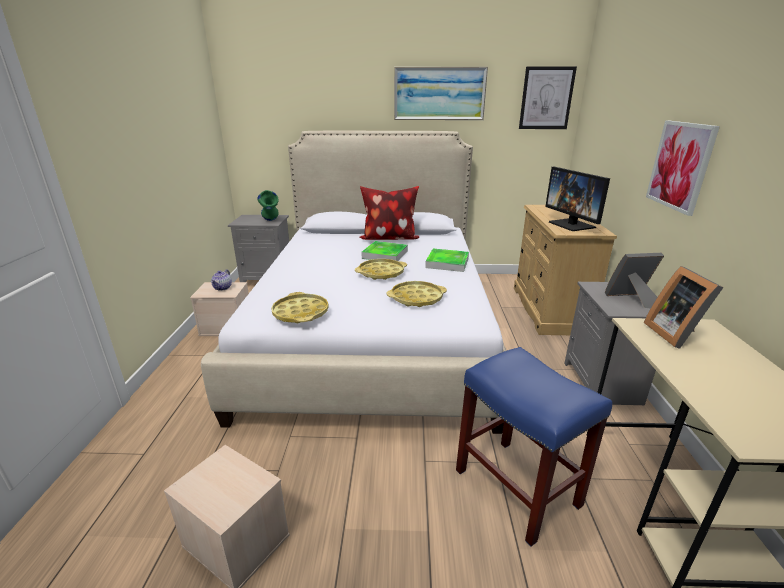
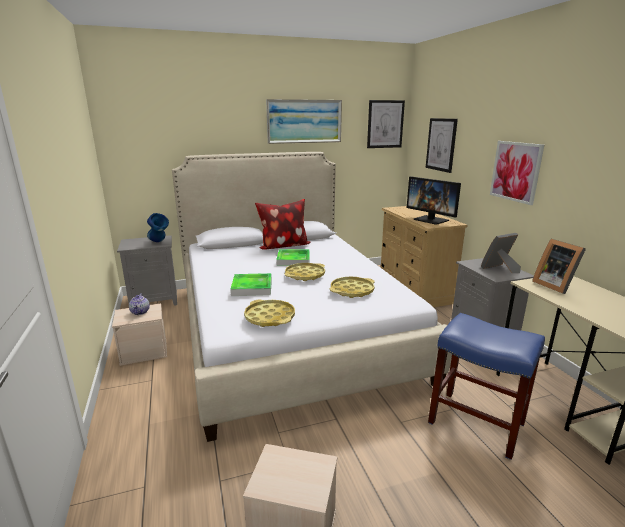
camera: 20 degrees left, 5 degrees down
(271, 221) = (159, 242): green vase -> blue vase
(447, 263) = (349, 260): tray -> tray (252, 287)
(607, 126) = (441, 144): none -> picture

